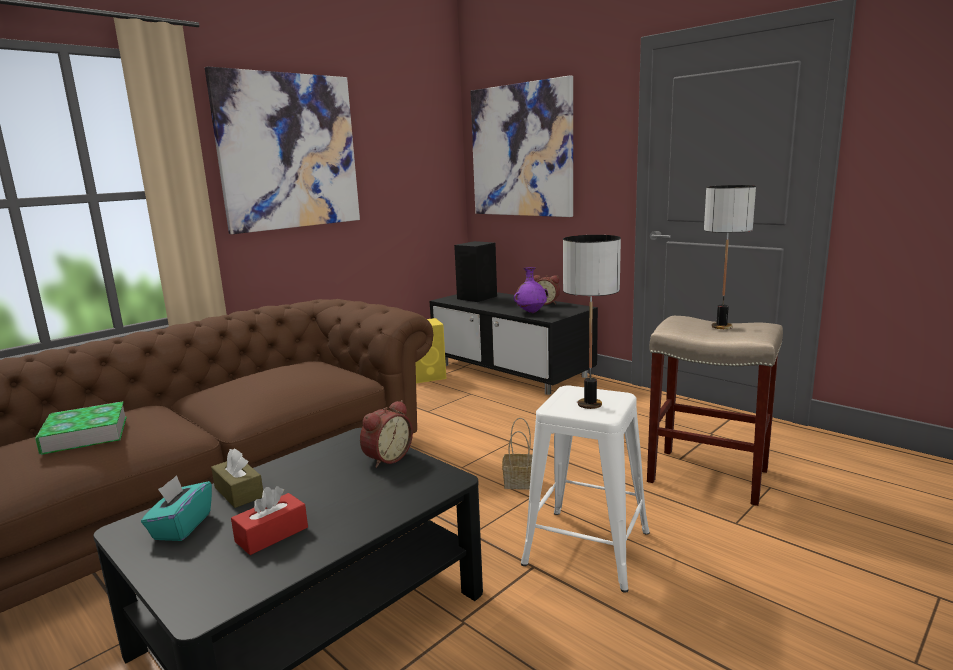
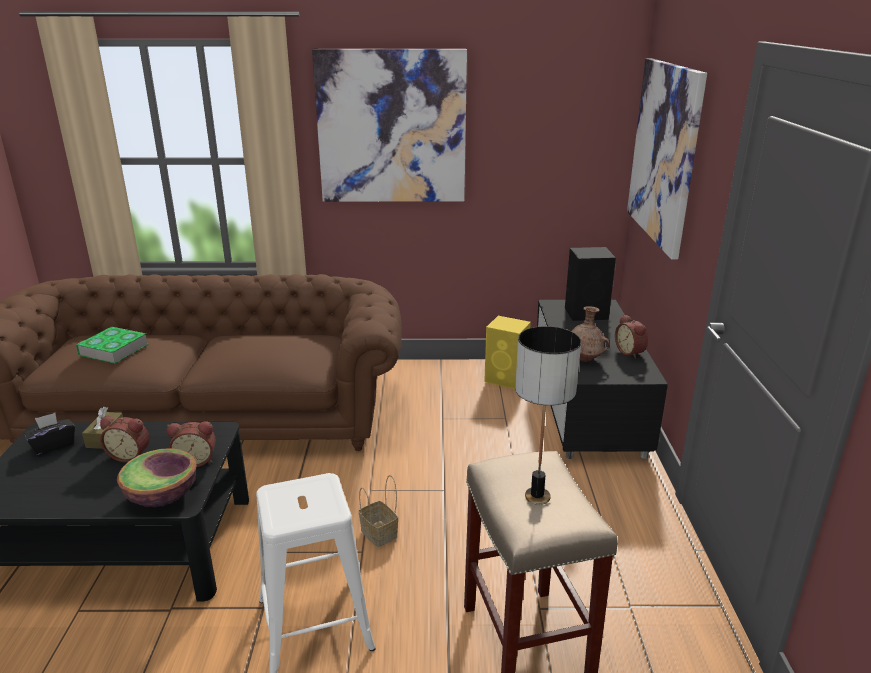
camera: 45 degrees right, 10 degrees up
(181, 526) = (53, 445): turquoise tissue box -> black tissue box
(272, 534) = (62, 479): red tissue box -> none
(306, 486) = (130, 455): none -> alarm clock
(418, 486) = (162, 496): none -> bowl
(531, 312) = (585, 360): purple vase -> brown vase
(589, 404) = (297, 505): table lamp -> none

